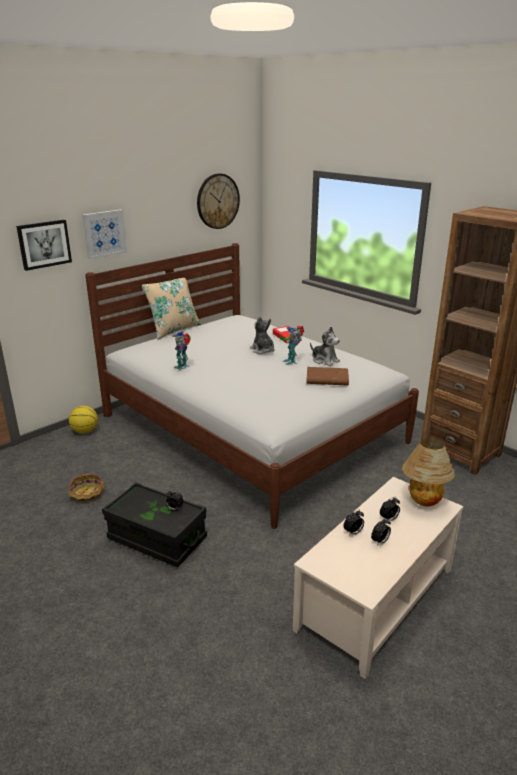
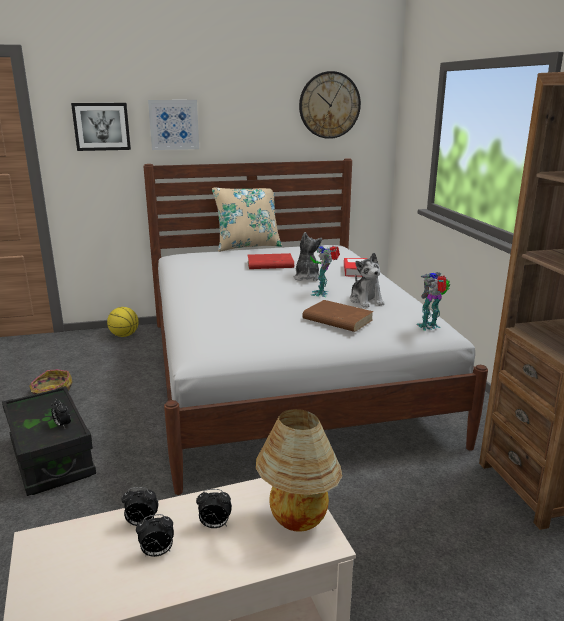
camera: 30 degrees right, 5 degrees down
(183, 367) = (198, 277): toy robot -> toy robot (430, 327)
(220, 344) = (269, 264): none -> red book

